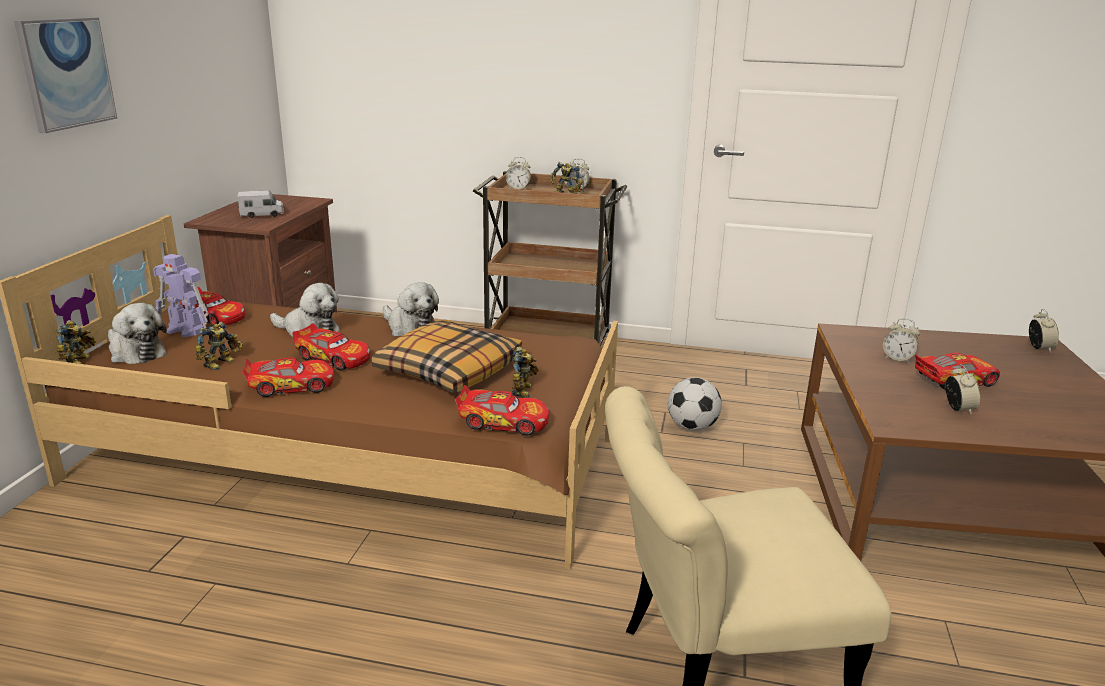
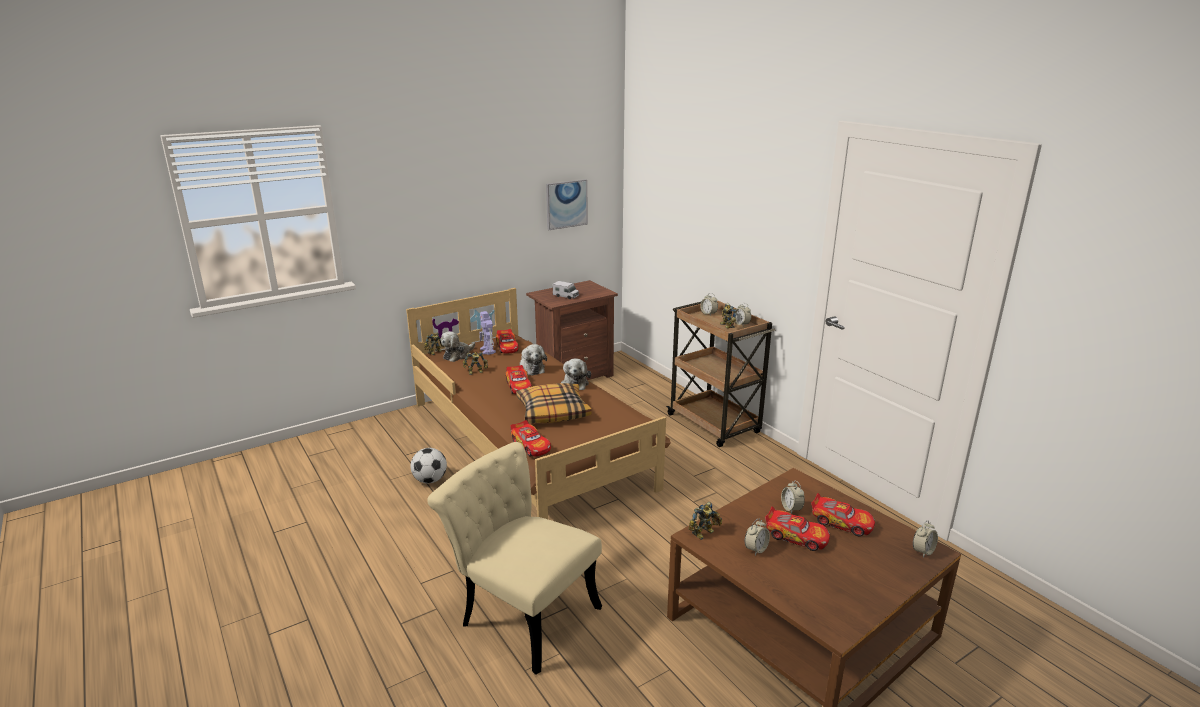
camera: 45 degrees right, 0 degrees up
(66, 73) = (463, 217): picture -> picture (566, 204)
(135, 353) = (457, 355): plush toy -> plush toy turned 45 degrees clockwise
(290, 386) = (483, 393): toy car -> toy car (841, 522)
(524, 390) = (565, 435): toy robot -> toy robot (704, 533)
(692, 427) = (716, 507): football -> football (430, 480)

